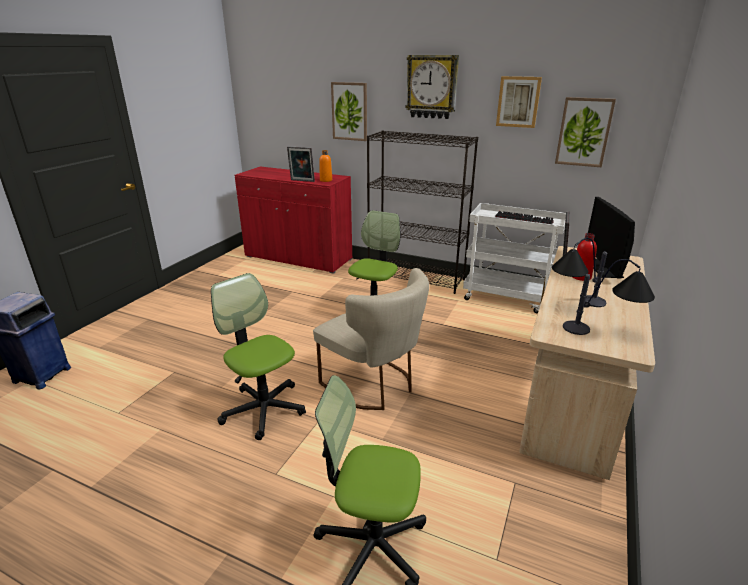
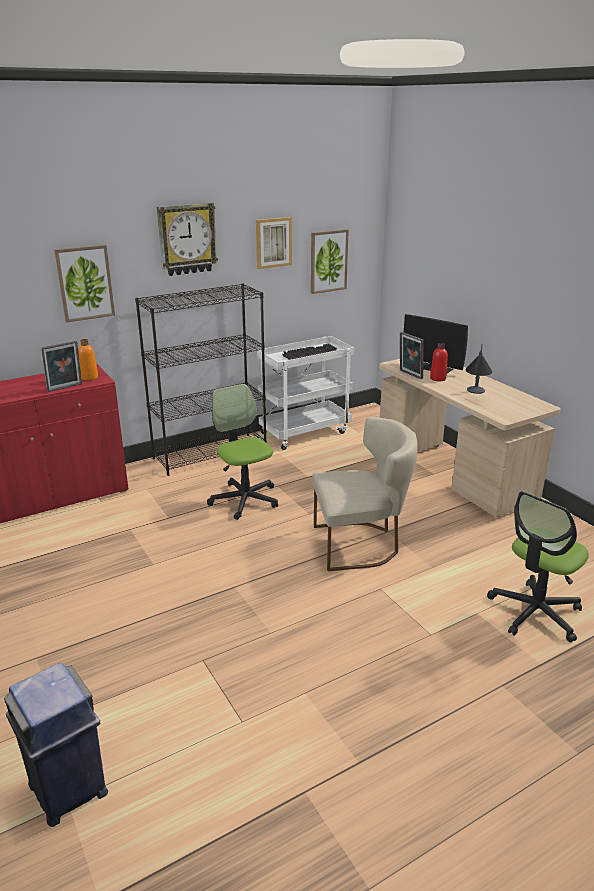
camera: 55 degrees left, 0 degrees up
(263, 409) = (336, 615): office chair -> none
(604, 332) = (516, 403): table lamp -> none

